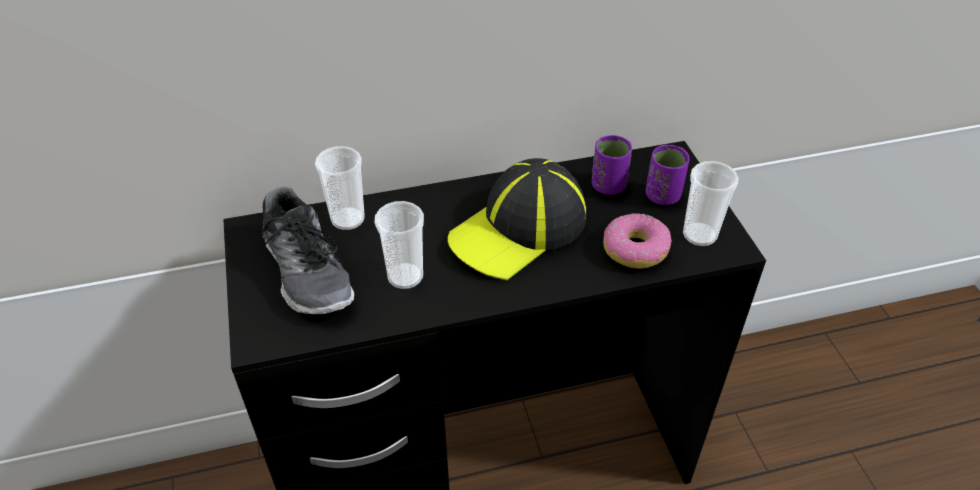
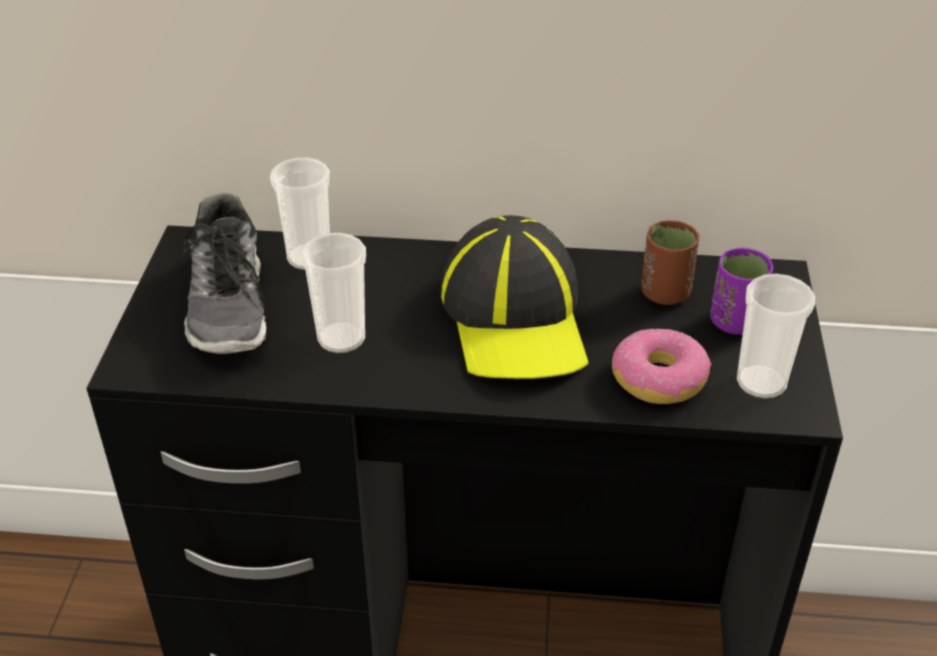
camera: 20 degrees right, 5 degrees down
(519, 229) = (515, 317): cap -> cap turned 75 degrees counterclockwise
(608, 186) = (665, 293): purple cup -> brown cup

